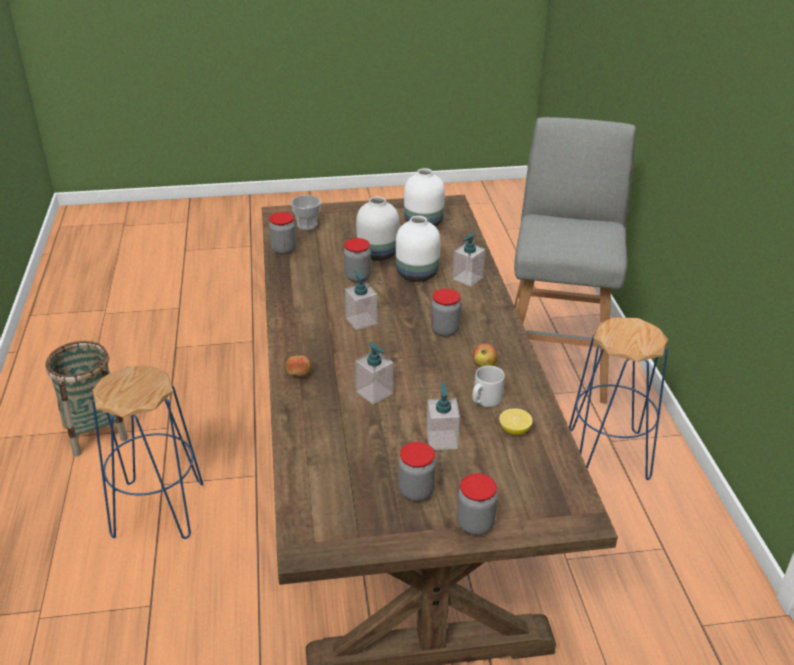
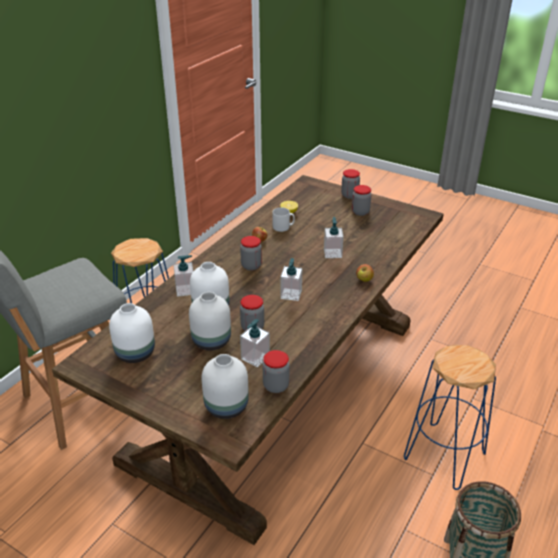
camera: 140 degrees left, 0 degrees up
(307, 225) = (225, 406): cup -> white vase
(441, 440) = (326, 222): soap dispenser -> soap dispenser (255, 357)

